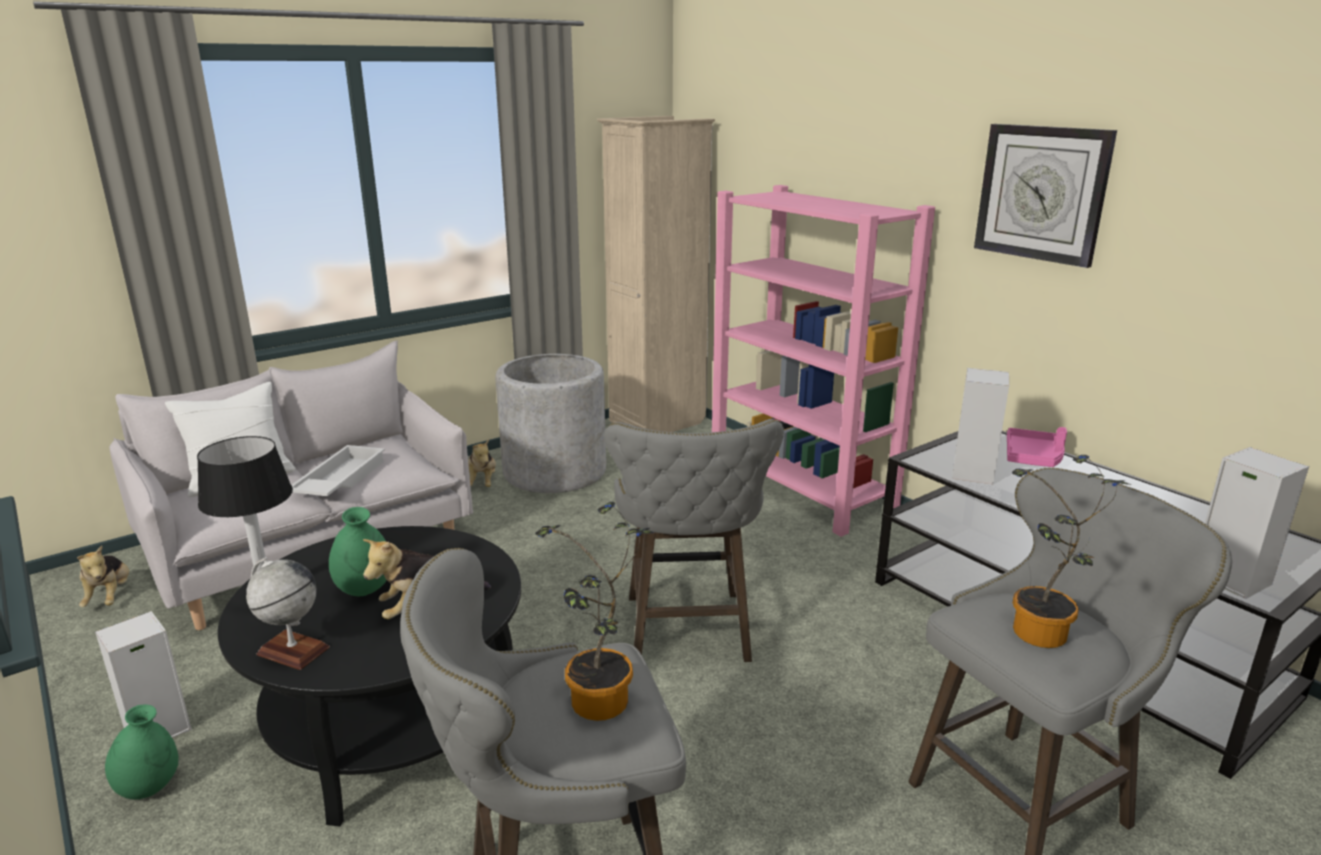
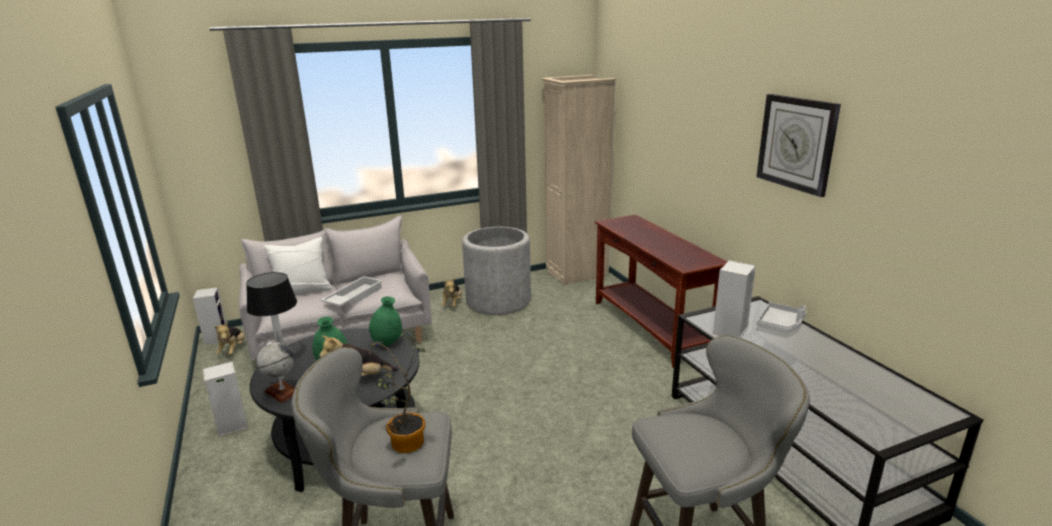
camera: 15 degrees right, 0 degrees up
(149, 788) = (218, 455): green vase -> green vase (387, 342)
(687, 632) = (535, 412): grey stool -> none
(800, 489) = (651, 328): pink bookcase -> brown console table
(1033, 457) = (780, 324): pink tray -> grey tray
(1040, 638) = (690, 444): potted plant -> none
(1227, 578) = (864, 424): speaker -> speaker (216, 338)

